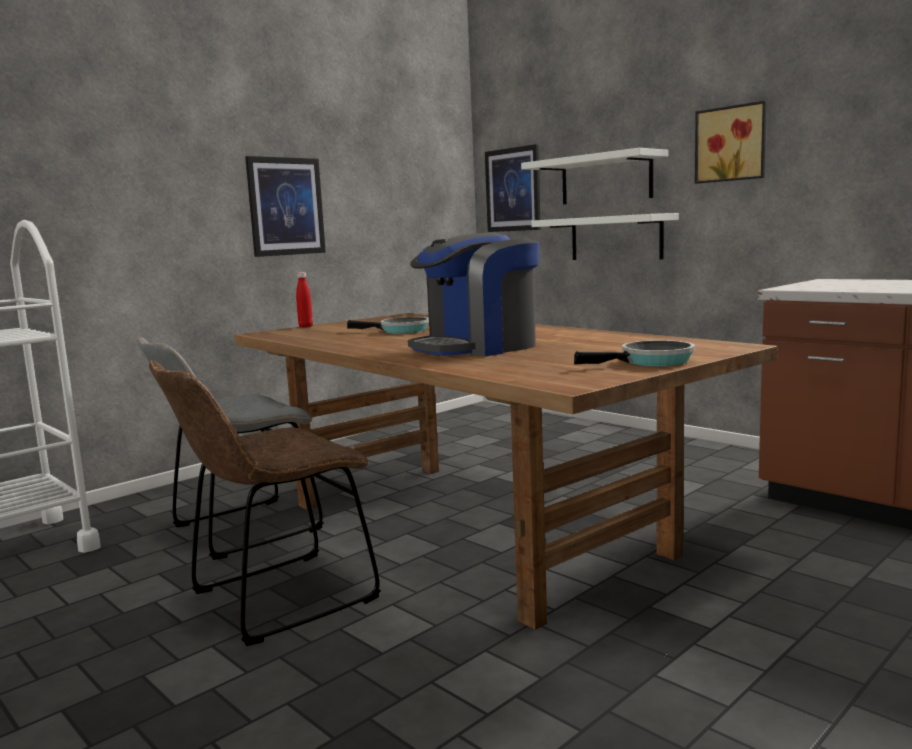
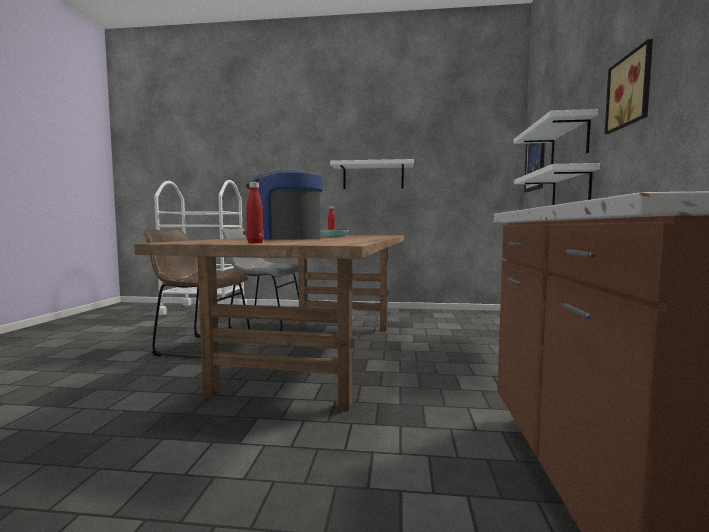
camera: 50 degrees right, 5 degrees down
(286, 206) = (373, 176): picture -> white shelf
(651, 362) = (255, 242): frying pan -> red bottle

